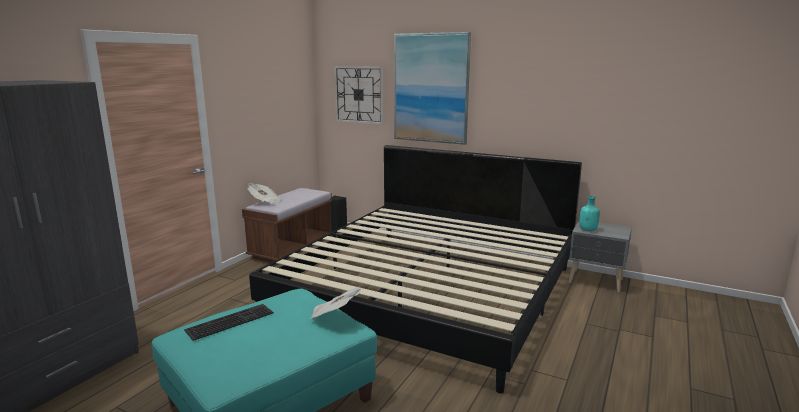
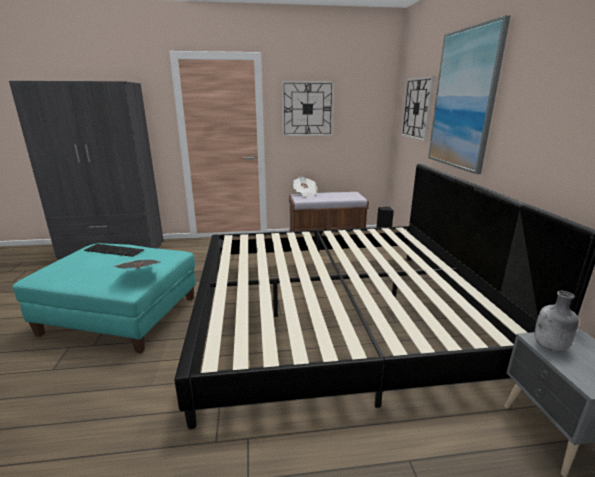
camera: 55 degrees right, 5 degrees up
(247, 101) = (307, 109): none -> wall clock
(588, 230) = (550, 346): turquoise bottle -> grey bottle

